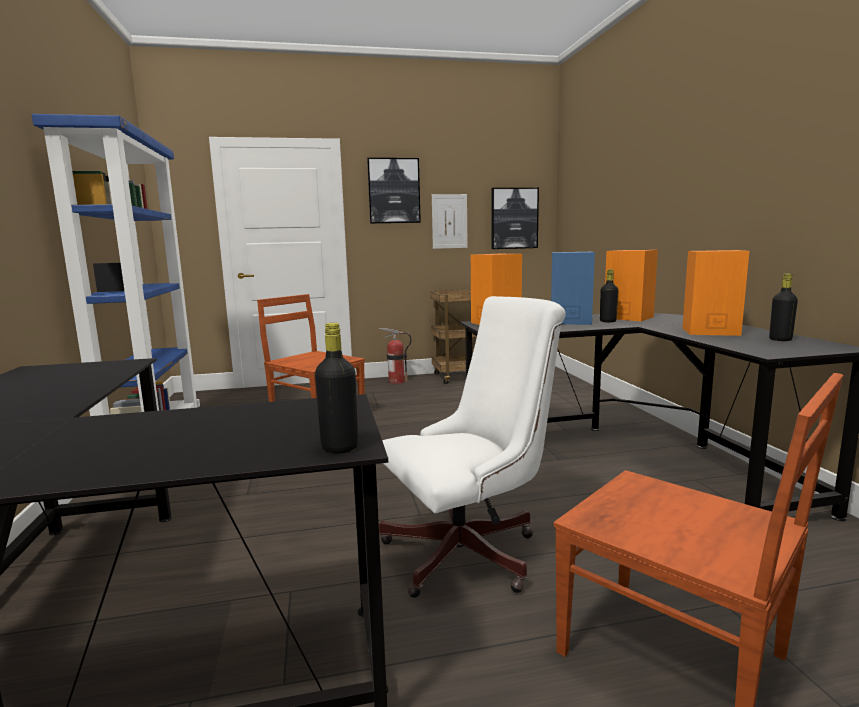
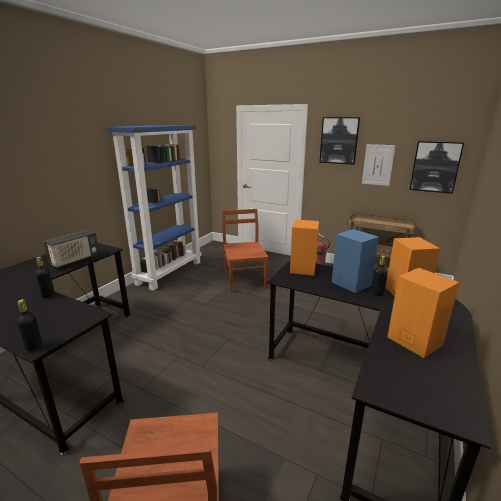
camera: 40 degrees right, 10 degrees up
(81, 382) = (75, 260): none -> radio
(471, 551) = (190, 401): white office chair -> none
(780, 340) = (439, 380): black bottle -> black bottle (48, 295)

